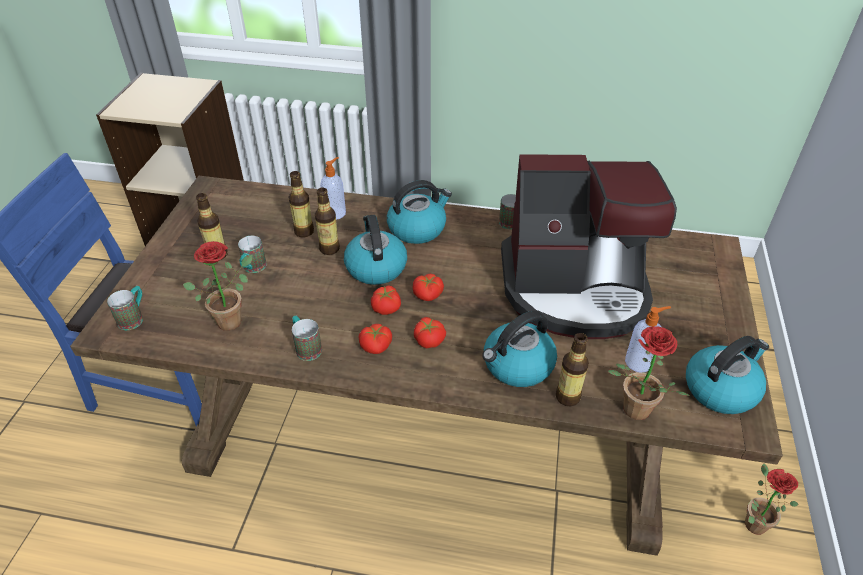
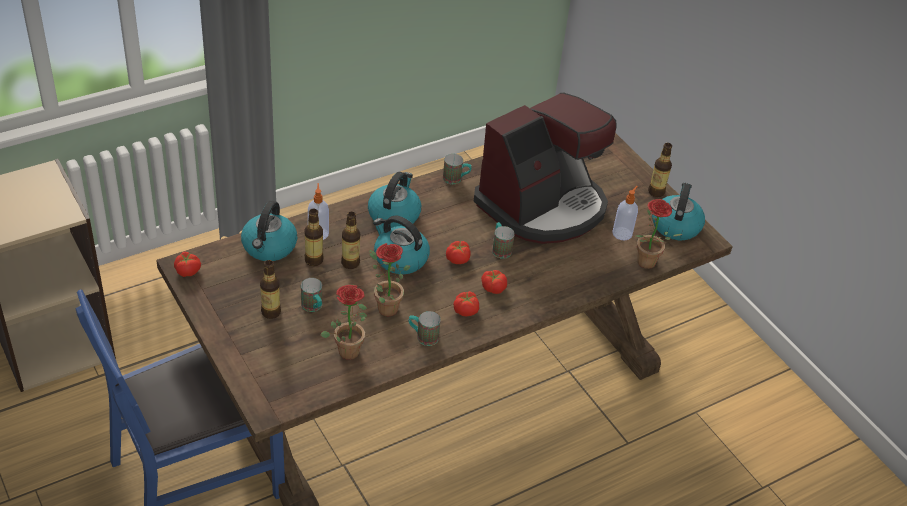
camera: 45 degrees left, 0 degrees up
(134, 317) = (274, 388): mug -> mug (500, 248)
(387, 308) = (442, 282): tomato -> tomato (188, 270)
(517, 365) = (560, 273): kettle -> kettle (269, 247)
(567, 397) = (606, 276): bottle -> bottle (656, 192)
(752, 520) = (691, 317): potted plant -> potted plant (384, 307)

